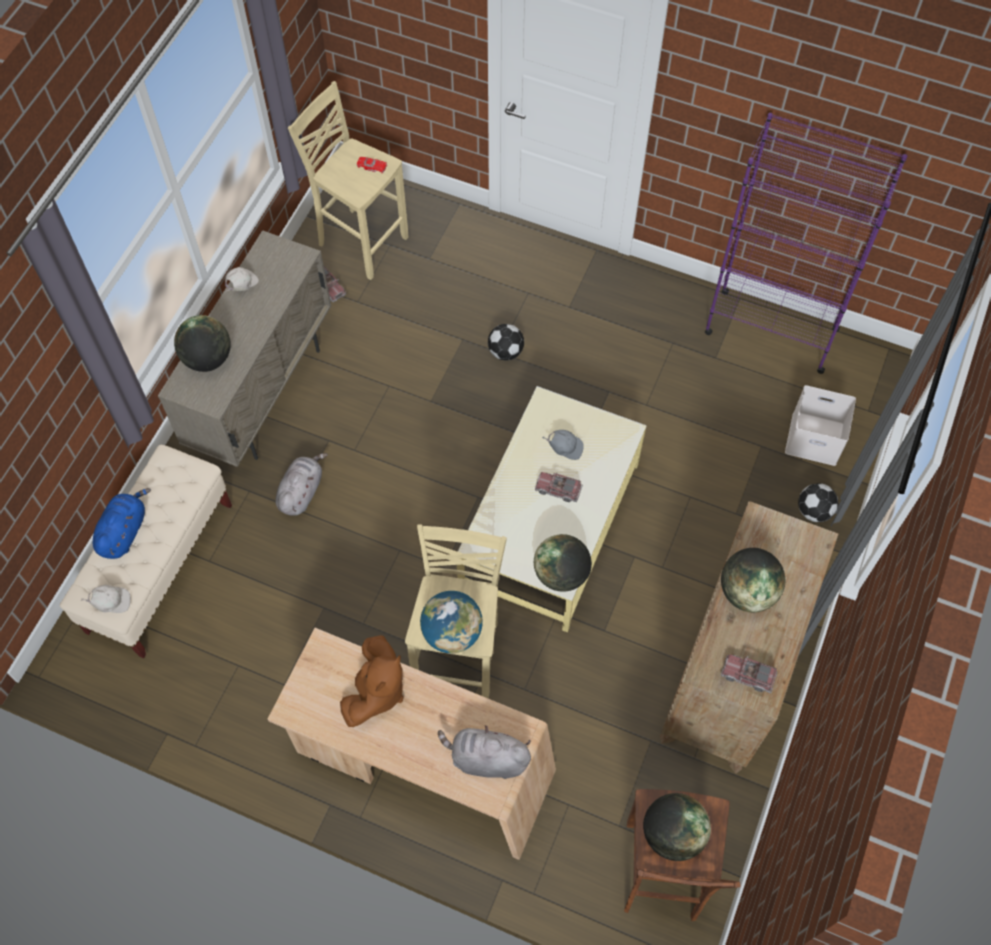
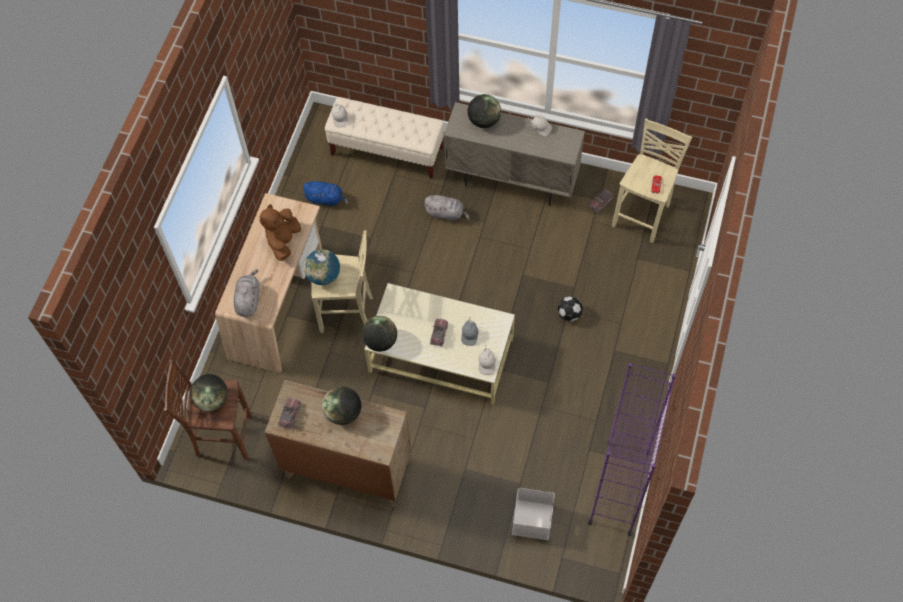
camera: 85 degrees right, 0 degrees up
(124, 531) = (384, 115): blue plush toy -> blue plush toy (326, 199)
(376, 692) = (283, 241): brown plush toy -> brown plush toy turned 90 degrees clockwise
(615, 431) = (487, 364): none -> white cap
(814, 511) = (473, 520): football -> none

